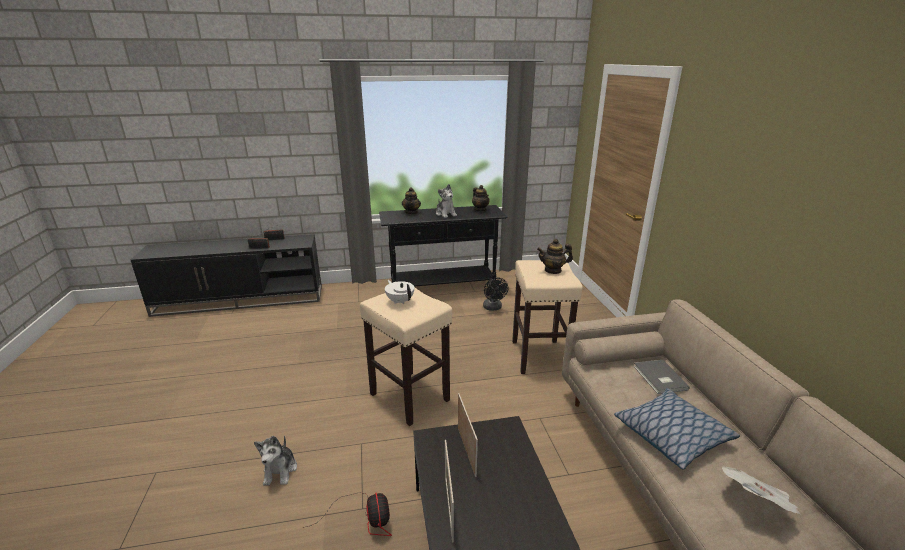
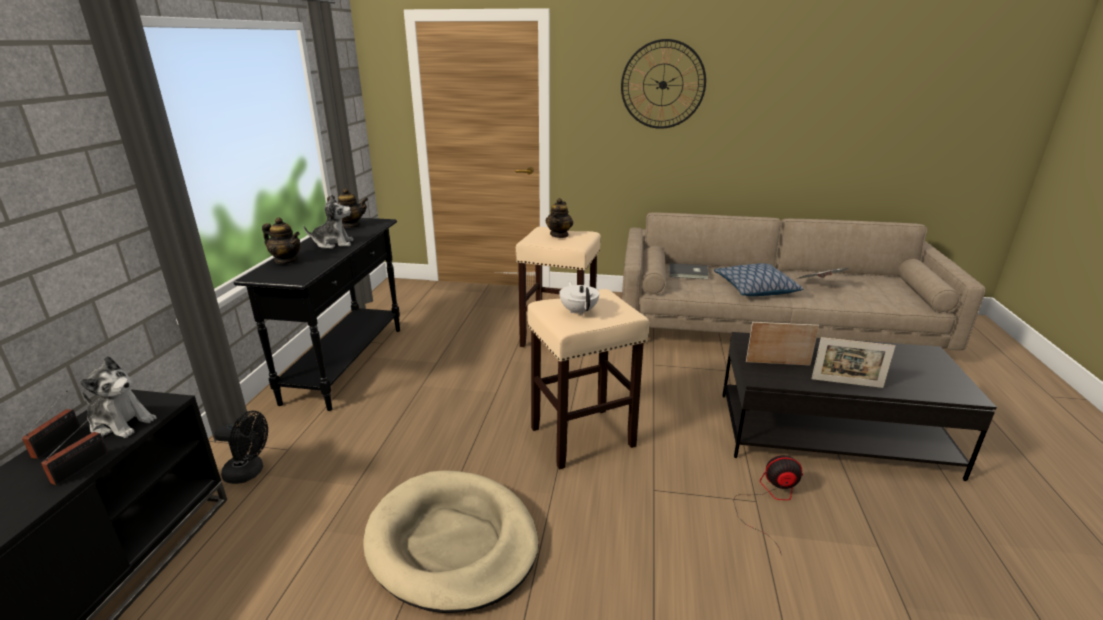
camera: 70 degrees left, 0 degrees up
(280, 470) = (685, 575): plush toy -> plush toy (122, 423)
(299, 370) = (452, 543): none -> beige dog bed
(400, 301) = (579, 311): white teapot -> white teapot turned 90 degrees clockwise
(493, 308) = (438, 340): black fan -> black fan (250, 472)
(752, 163) = (663, 85): none -> wall clock

